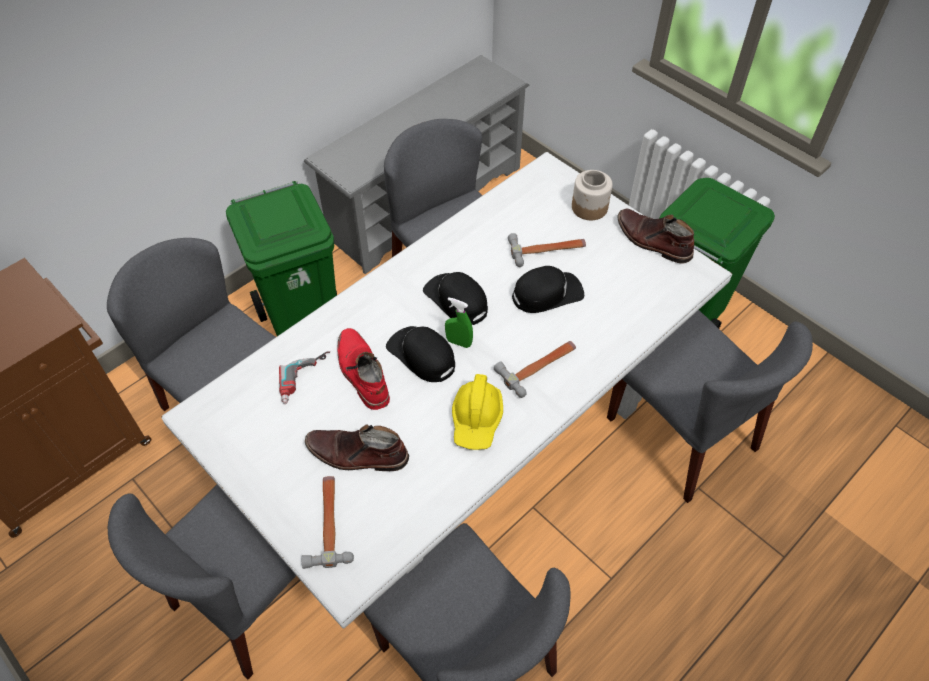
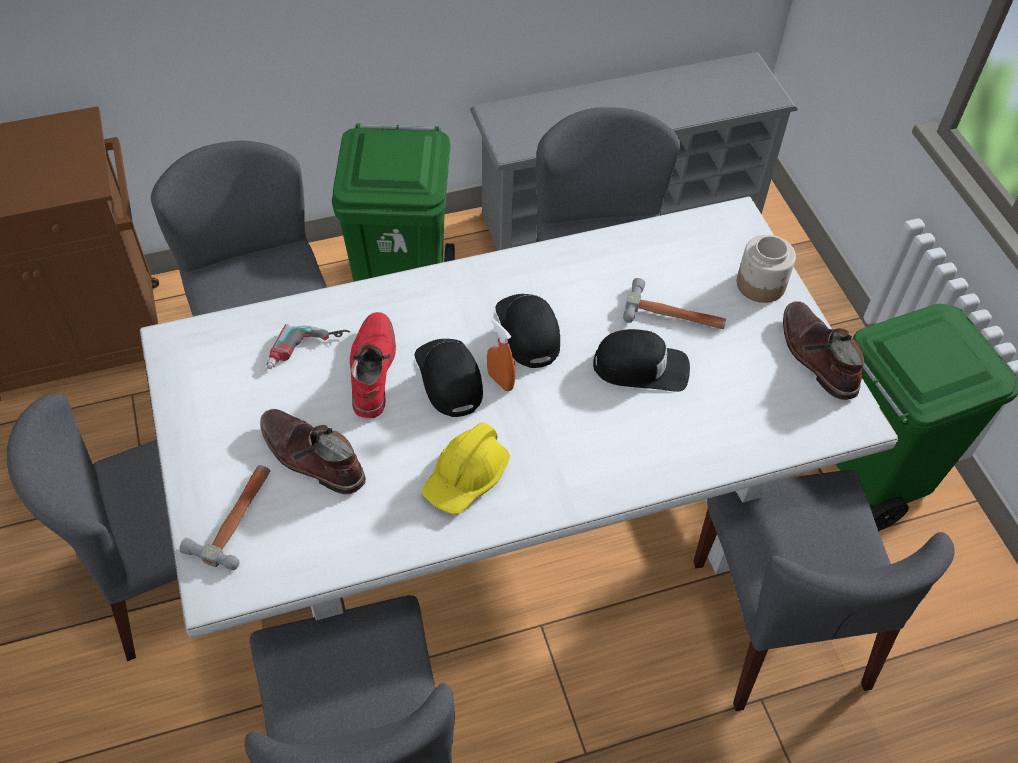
camera: 25 degrees right, 0 degrees up
(459, 342) = (500, 381): green spray bottle -> orange spray bottle
(539, 366) = (577, 448): hammer -> none

